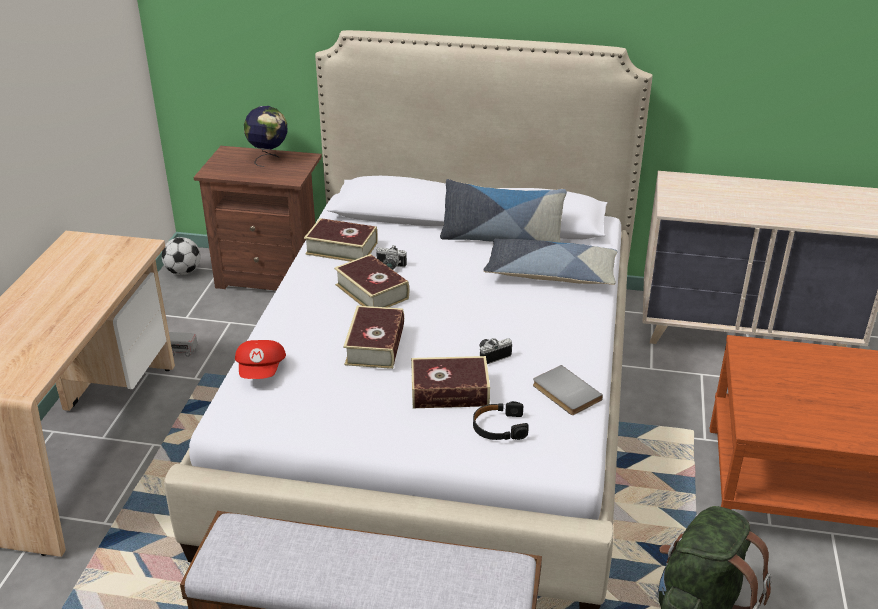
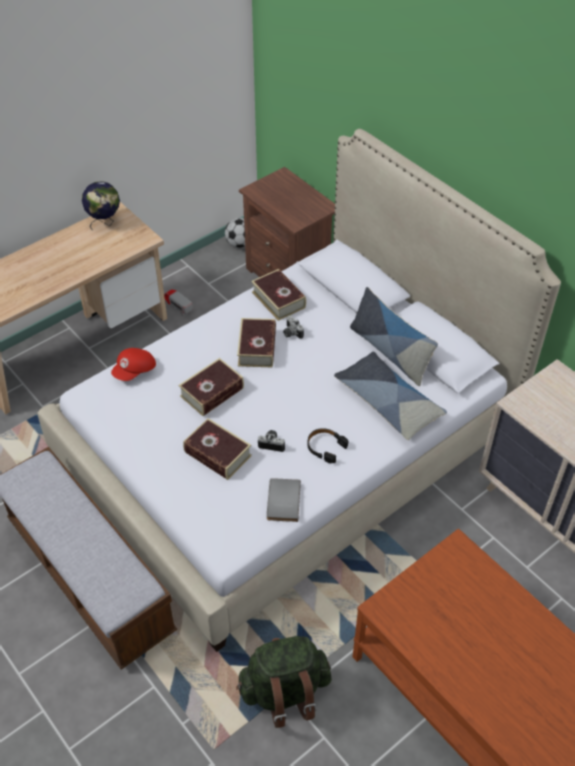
camera: 40 degrees right, 15 degrees up
(268, 158) = (301, 195): globe -> globe (105, 223)
(499, 427) = (215, 498): black headphones -> black headphones (325, 447)

